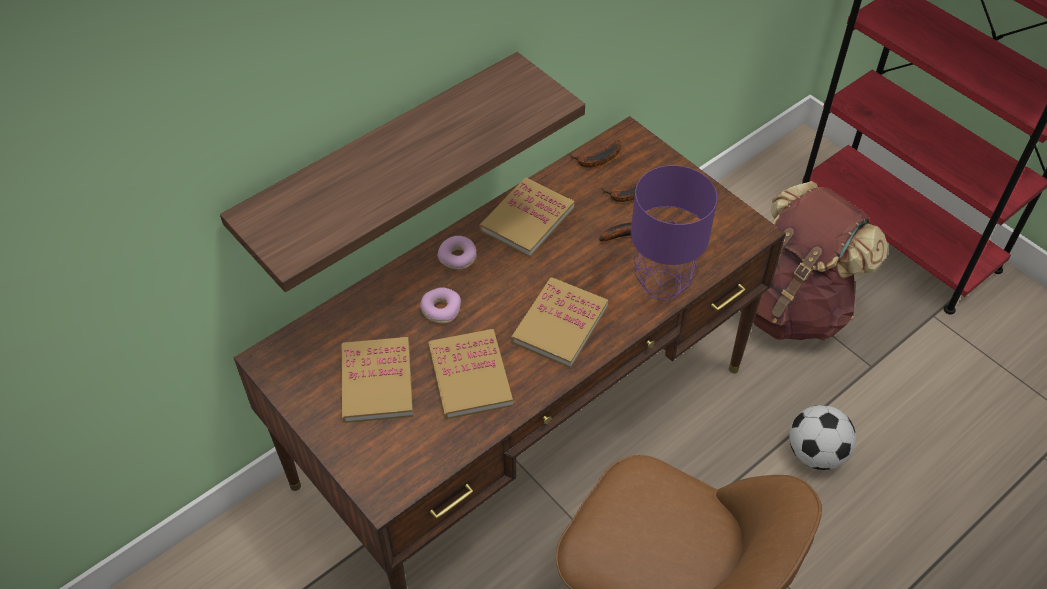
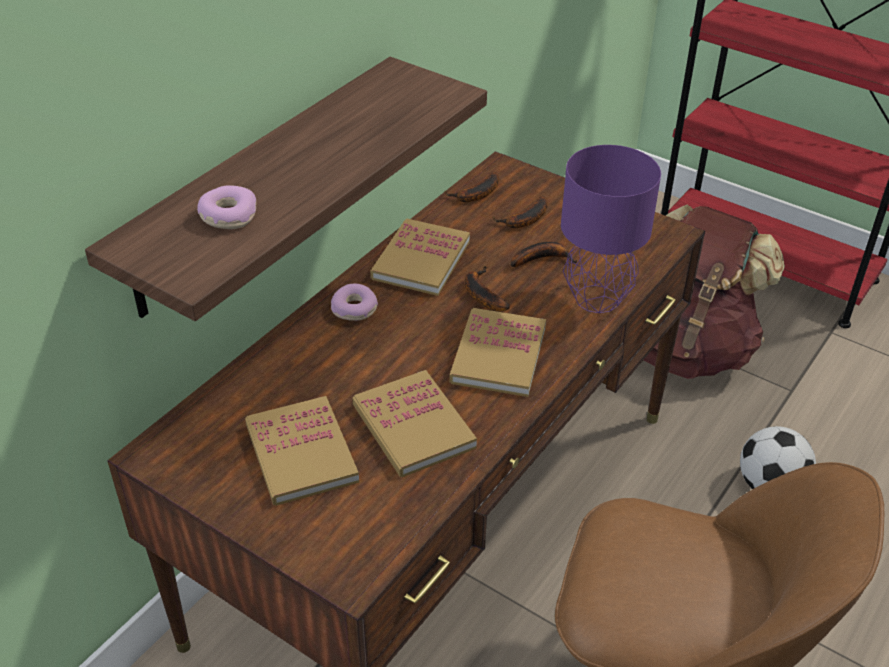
camera: 15 degrees left, 10 degrees down
(440, 309) = (353, 364): donut -> donut (228, 216)
(566, 262) = (481, 294): none -> banana

